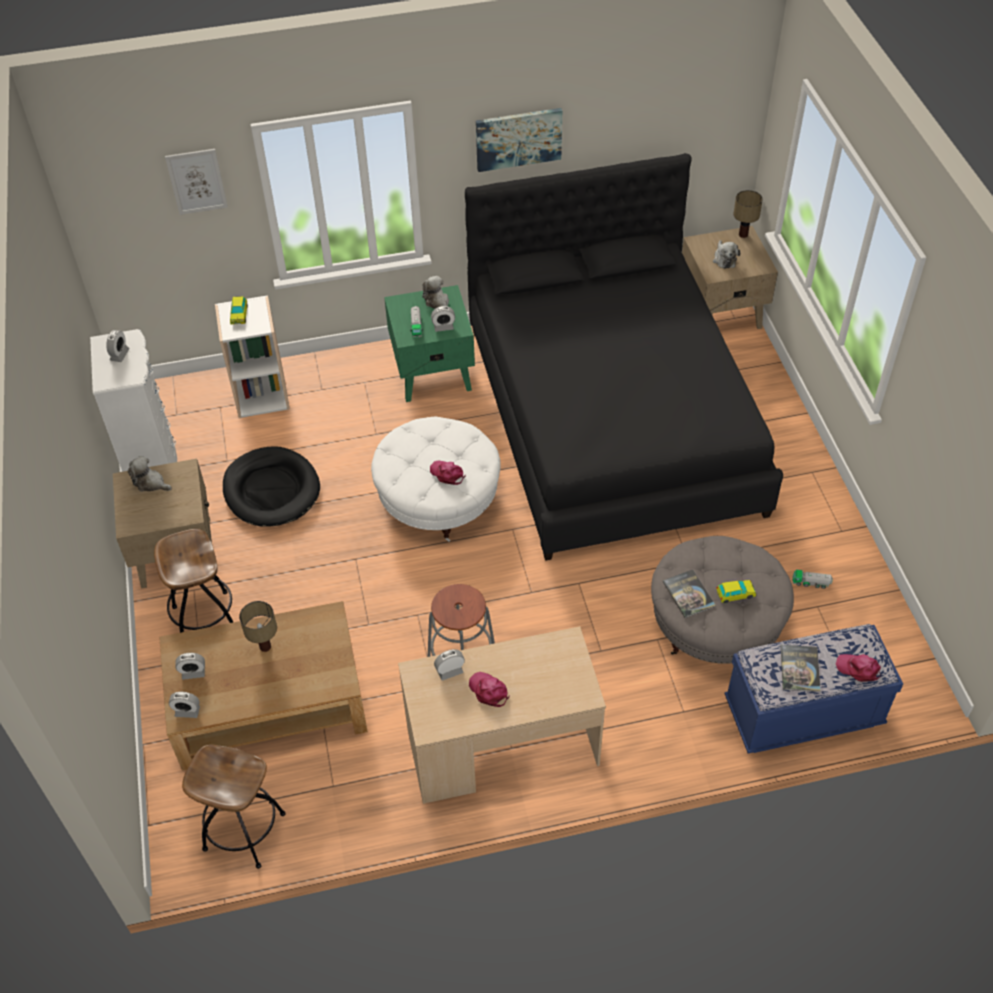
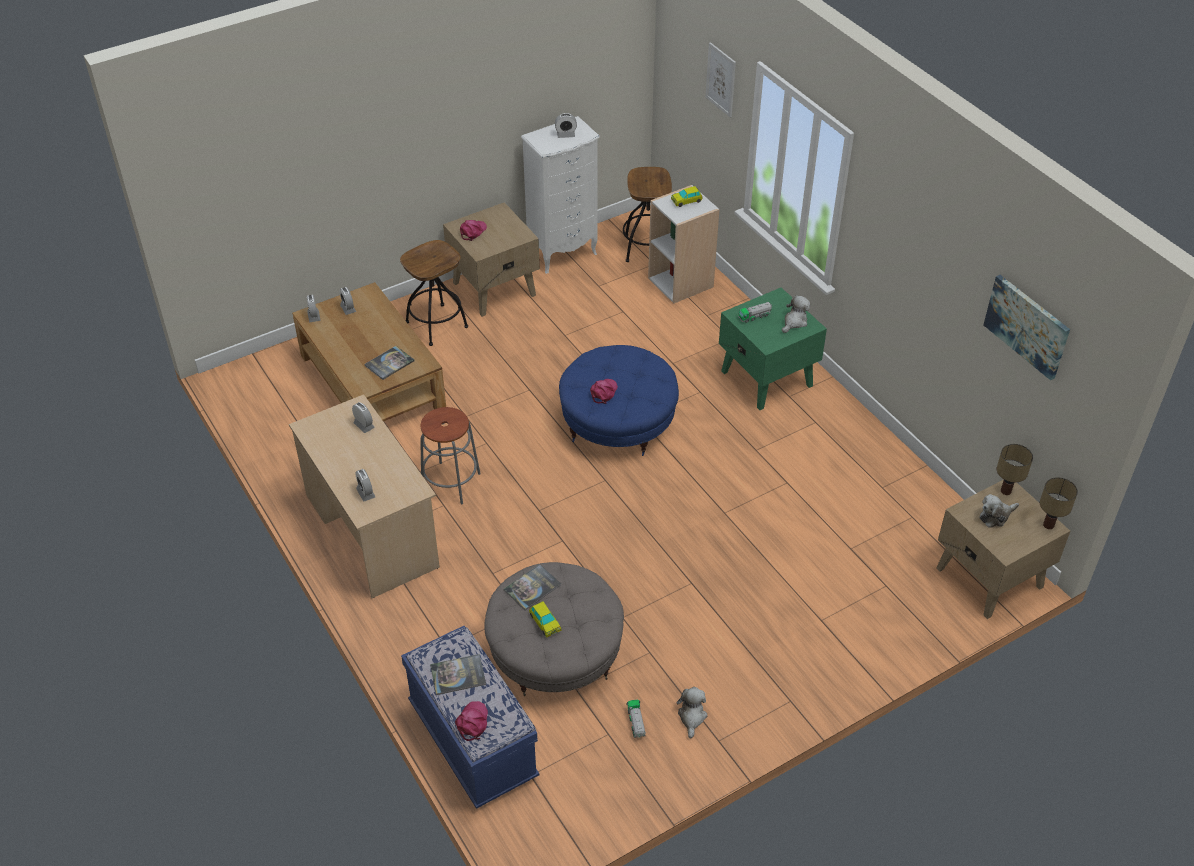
camera: 70 degrees right, 5 degrees down
(150, 483) = (502, 223): plush toy -> plush toy (692, 717)
(244, 831) = (259, 403): brown stool -> brown stool (647, 248)
(265, 646) = (383, 337): table lamp -> table lamp (1006, 491)
(271, 490) = (580, 320): black dog bed -> none
(312, 649) = (389, 363): none -> book
(438, 498) = (618, 422): white ottoman -> blue ottoman
(443, 327) = (764, 333): alarm clock -> alarm clock (365, 493)
(489, 691) = (351, 453): pink cap -> pink cap (473, 232)
(518, 138) = (913, 240): picture -> picture (1027, 326)
(612, 418) = (780, 519): black bed -> none

